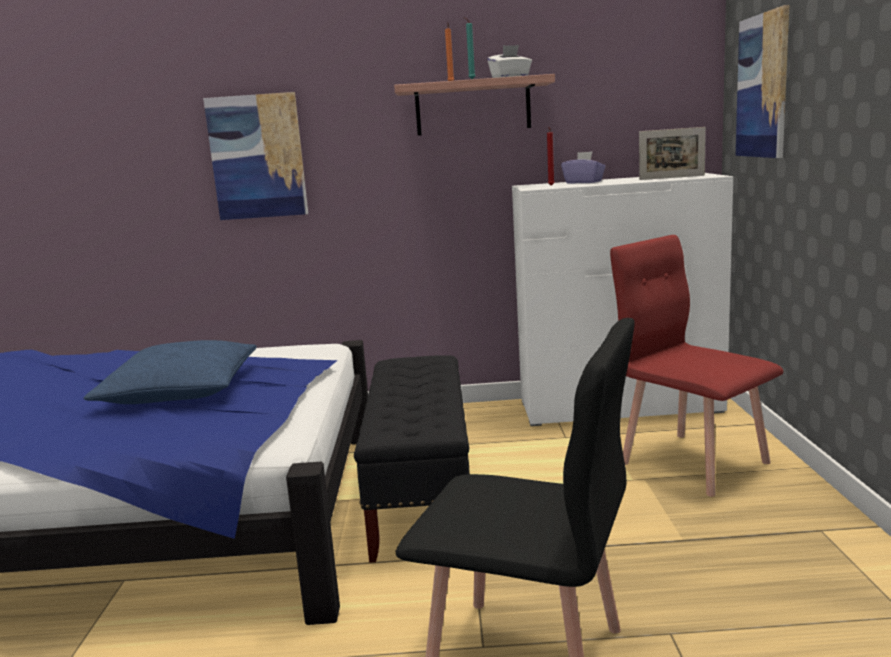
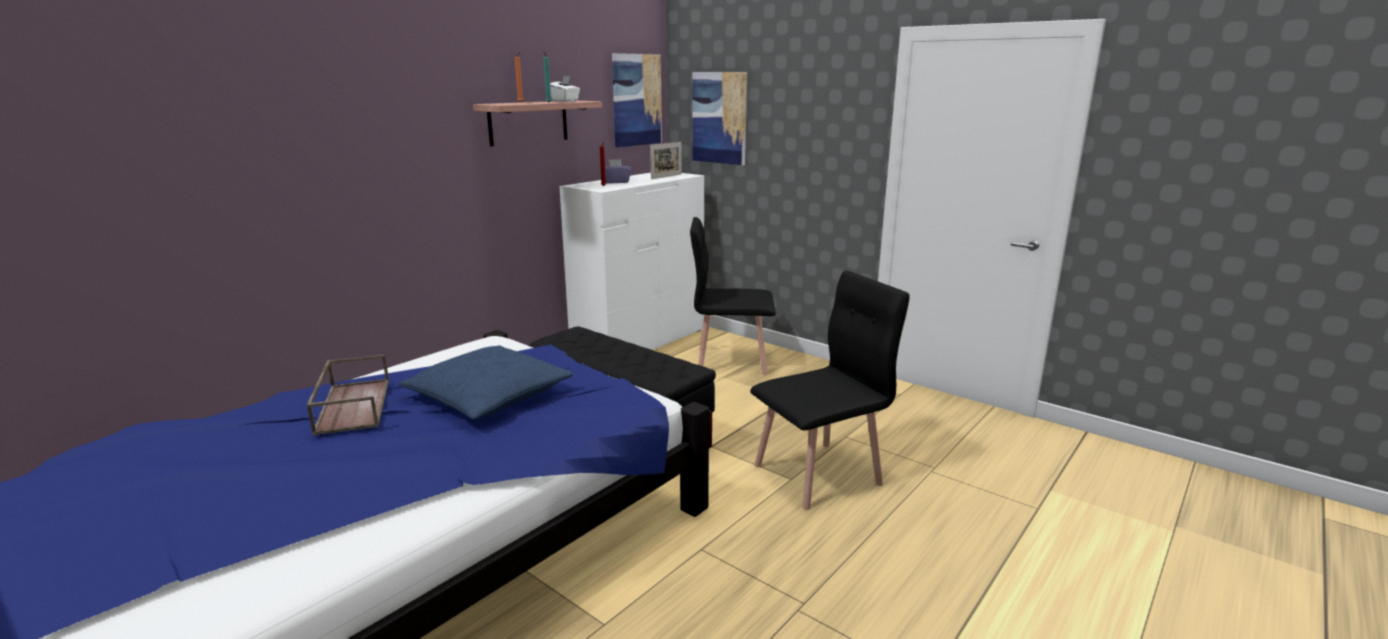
camera: 50 degrees left, 5 degrees up
(104, 369) = (352, 405): none -> brown tray
(257, 157) = (351, 169): picture -> picture (636, 100)
(693, 462) = (730, 361): red chair -> black chair

